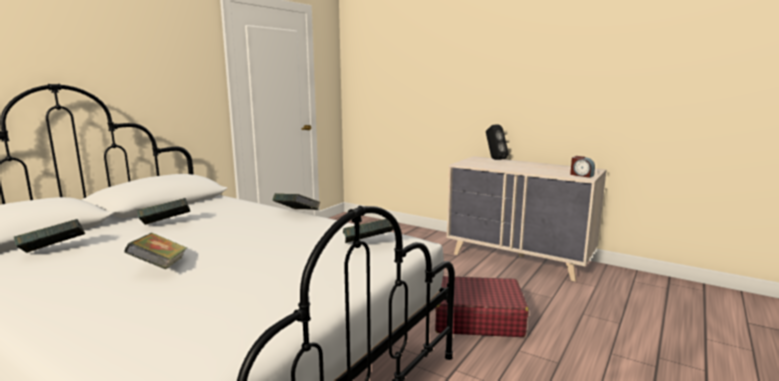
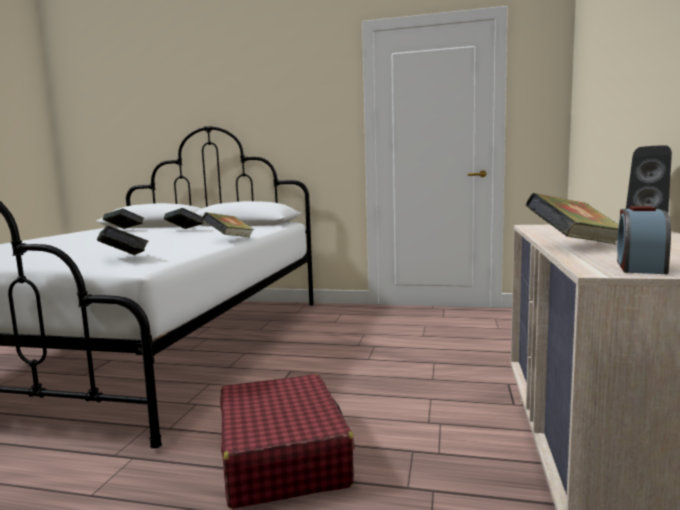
camera: 70 degrees right, 5 degrees down
(160, 268) = (83, 241): book -> book (574, 245)

